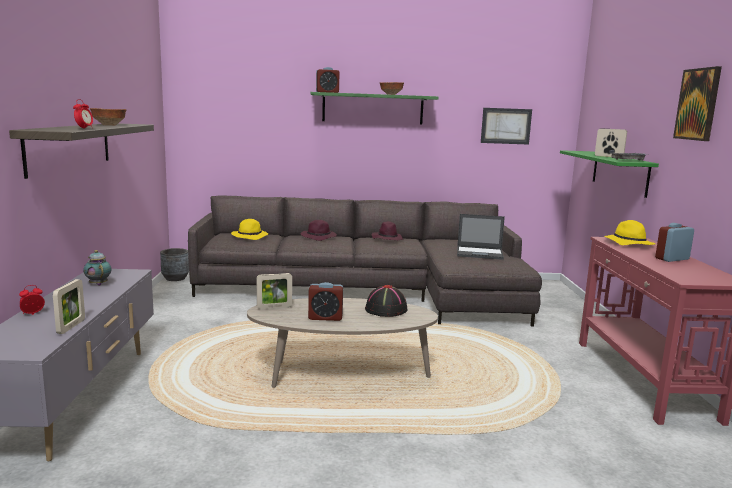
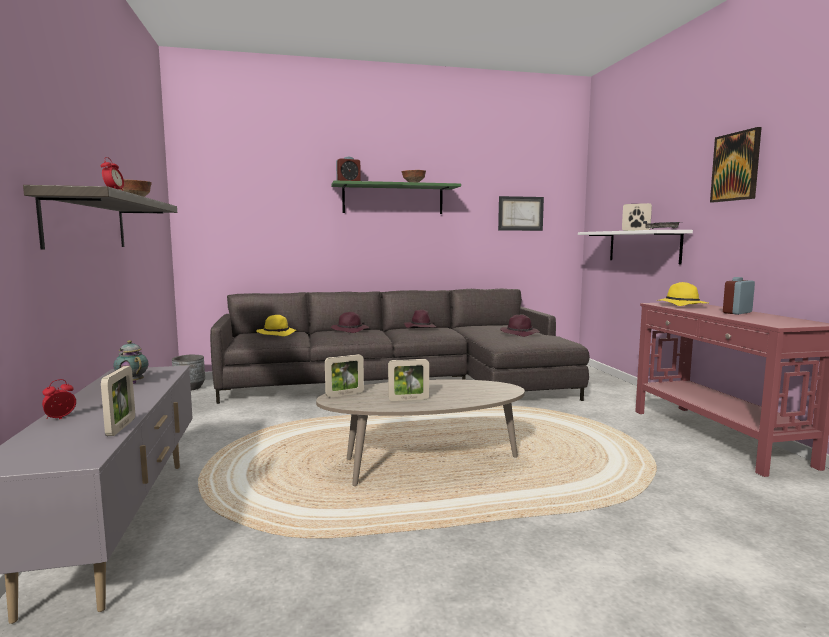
camera: 10 degrees left, 5 degrees down
(325, 318) = (408, 399): alarm clock -> picture frame
(385, 310) = (466, 387): black hat -> none
(480, 253) = (520, 333): laptop -> purple hat
(619, 172) = (643, 246): green shelf -> white shelf

